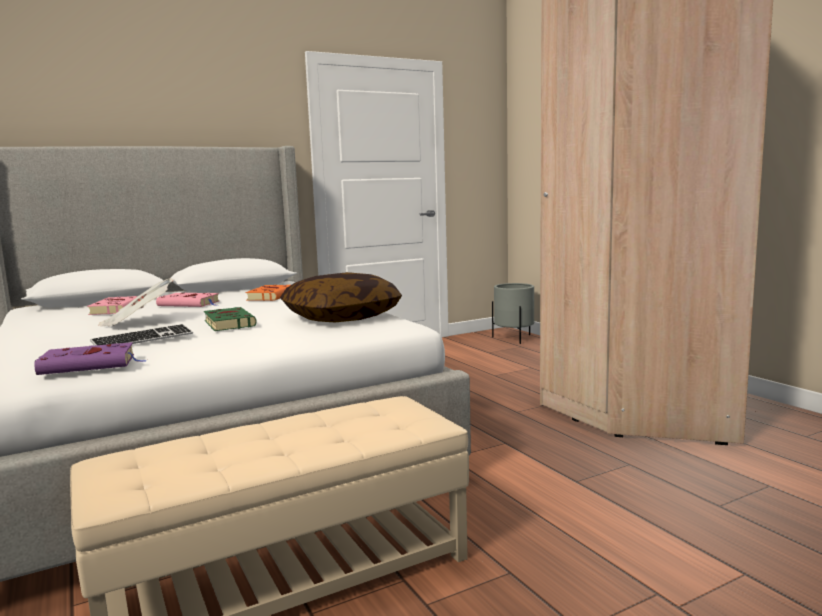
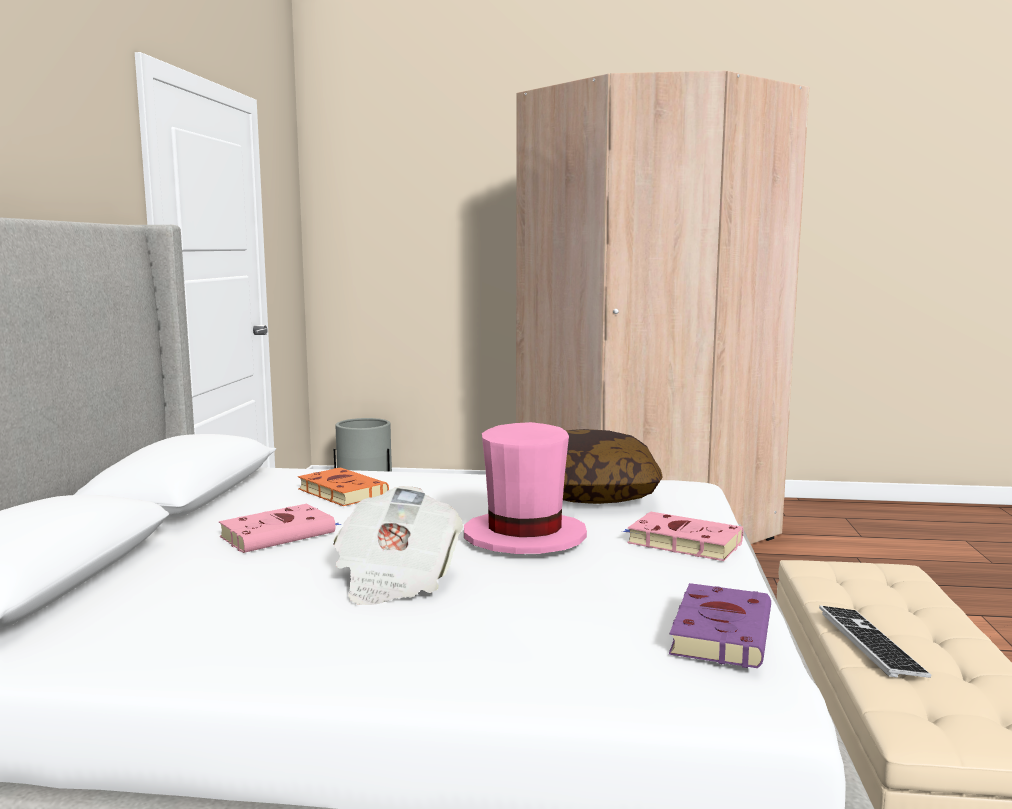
camera: 55 degrees left, 0 degrees up
(116, 309) = (192, 581): pink book -> pink book (681, 542)
(143, 339) = (585, 586): keyboard -> keyboard (870, 643)
(228, 323) = (524, 537): green book -> pink hat

